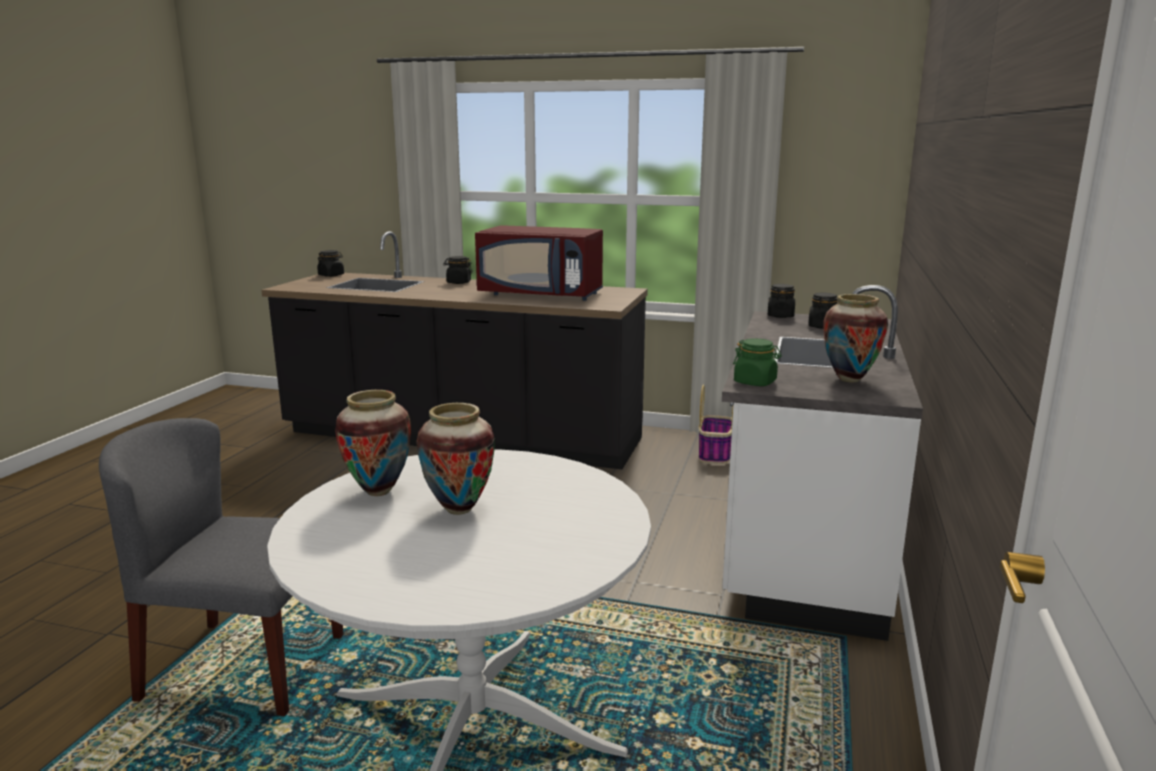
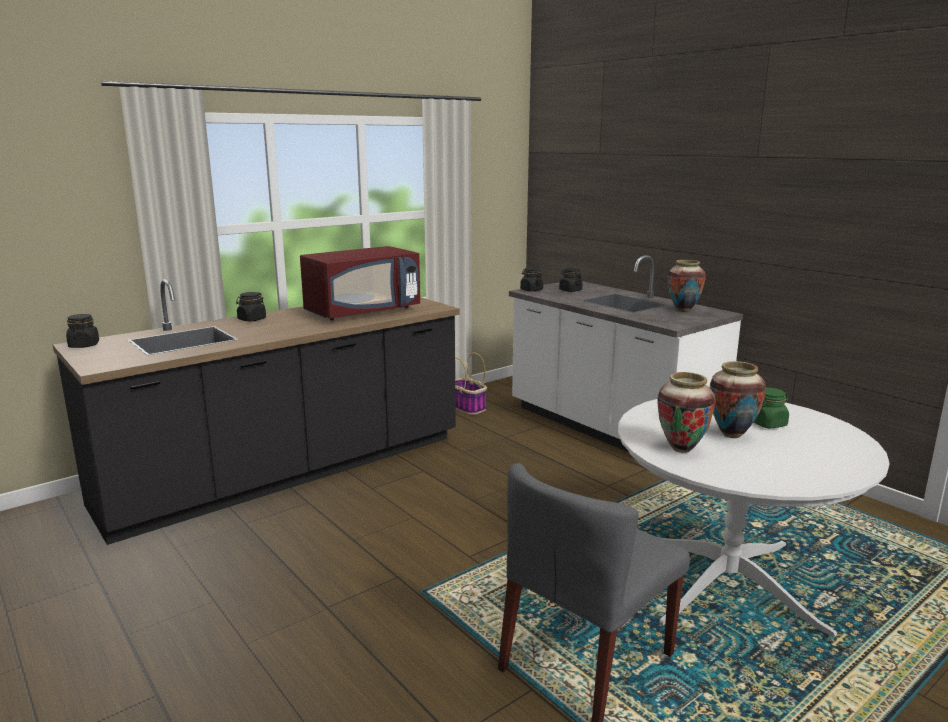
camera: 55 degrees left, 0 degrees up
(755, 382) = (668, 323): green jar -> green jar (768, 424)

